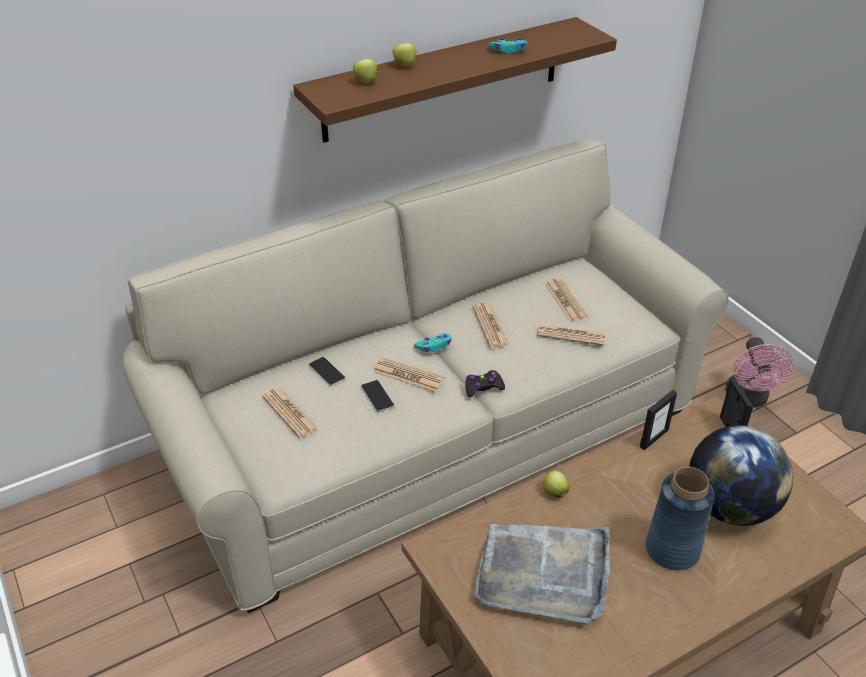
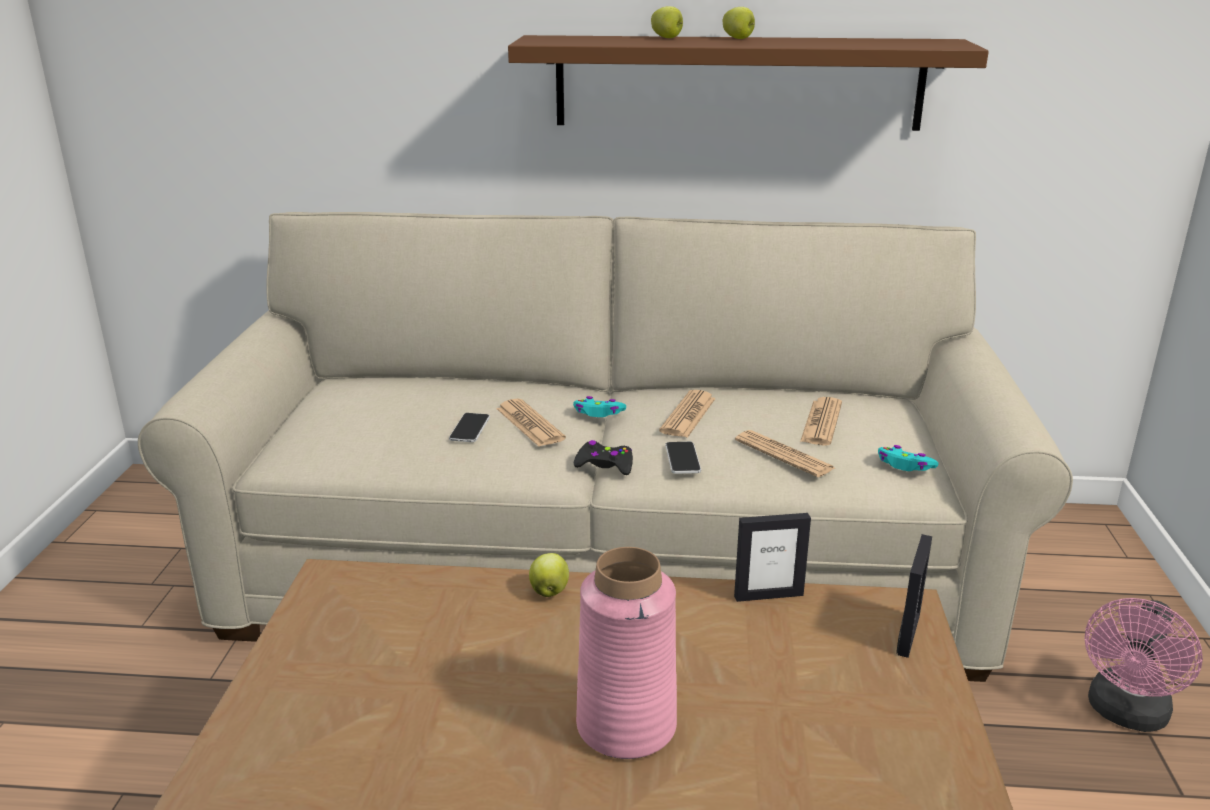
camera: 35 degrees right, 15 degrees down
(290, 413) = (364, 411): newspaper -> none
(327, 372) = (449, 394): phone -> phone (682, 459)
(367, 82) = (599, 39): apple -> apple (739, 38)
(508, 50) = (816, 42): turquoise game controller -> turquoise game controller (905, 465)
(544, 573) = (415, 663): grey tray -> none
(672, 549) = (626, 725): blue vase -> pink vase
(729, 507) = (787, 720): globe -> none

